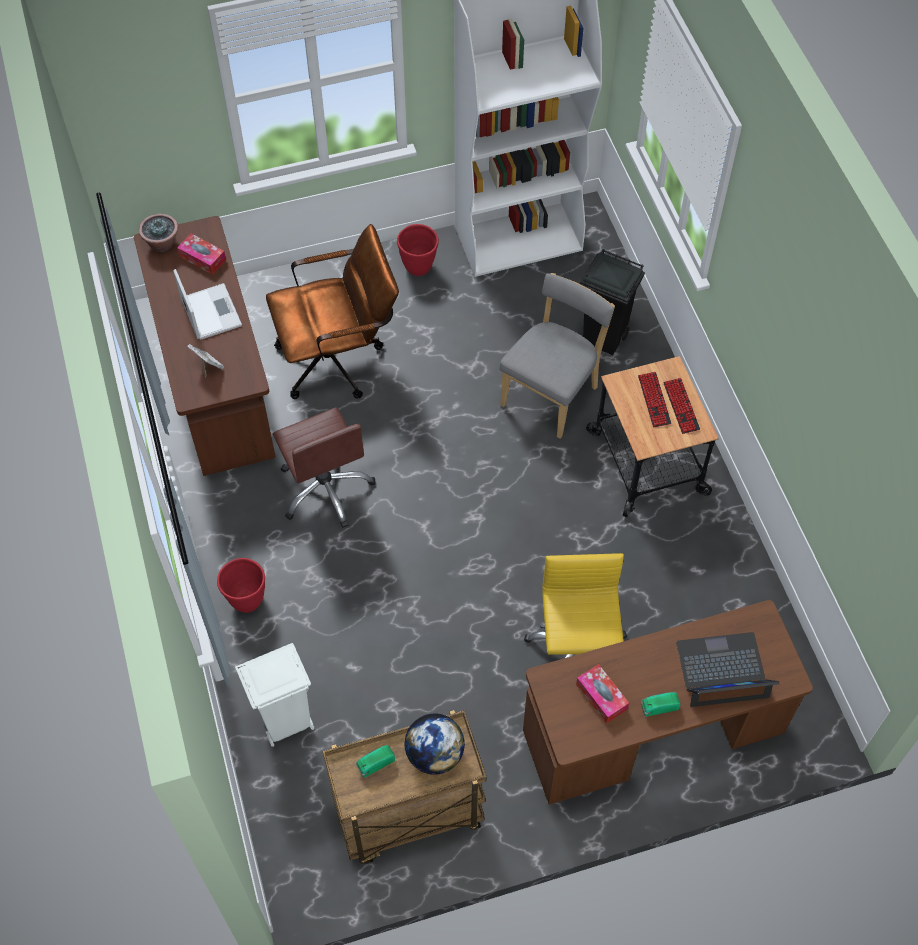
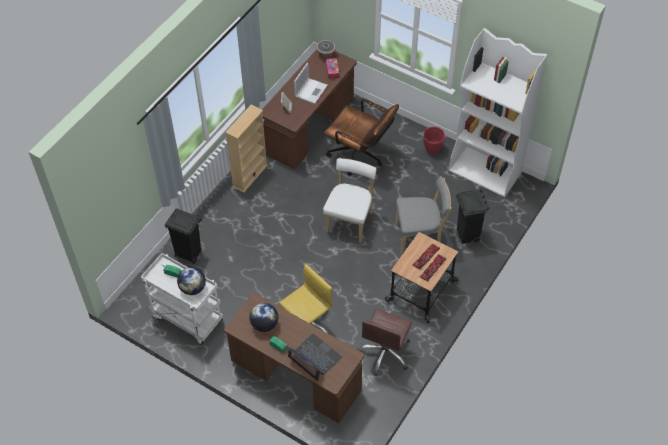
camera: 50 degrees right, 5 degrees down
(222, 525) = (250, 175): none -> beige bookcase
(246, 600) = (226, 206): red planter -> none
(285, 723) = (188, 254): white trash can -> black trash can
(326, 488) = (298, 195): brown office chair -> brown office chair (385, 353)
(408, 815) = (186, 319): brown cart -> white cart
(441, 457) = (350, 221): none -> white chair
(601, 697) = (264, 324): tissue box -> globe

